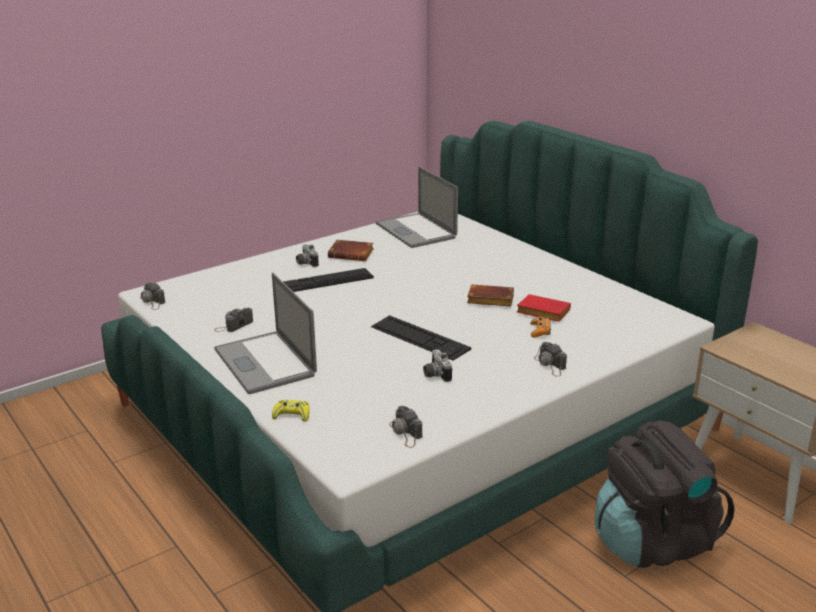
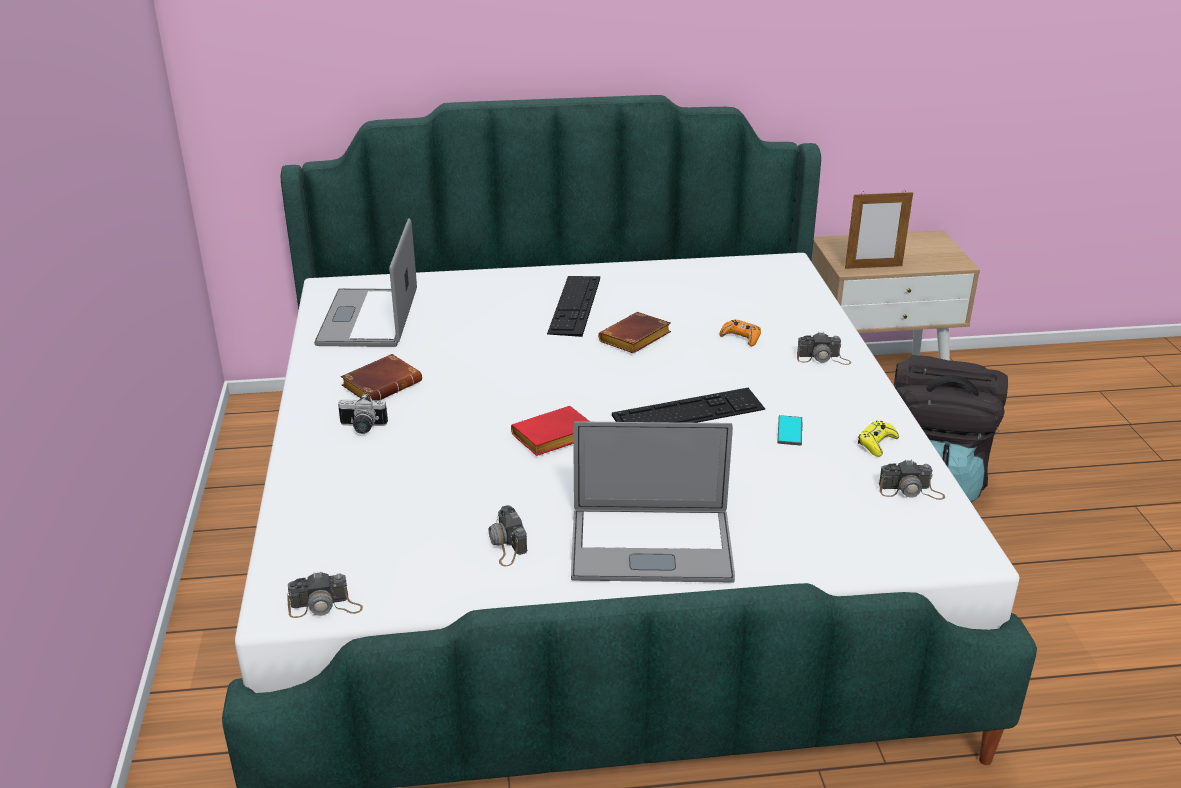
camera: 60 degrees left, 5 degrees up
(292, 415) = (815, 561): yellow game controller -> yellow game controller (877, 443)
(325, 280) = (444, 429): keyboard -> keyboard (574, 305)
(415, 231) = (368, 318): laptop -> laptop turned 90 degrees clockwise
(435, 374) = (790, 431): camera -> phone
(541, 312) = (698, 322): red book -> red book (552, 438)
(741, 356) = (873, 267): none -> picture frame

